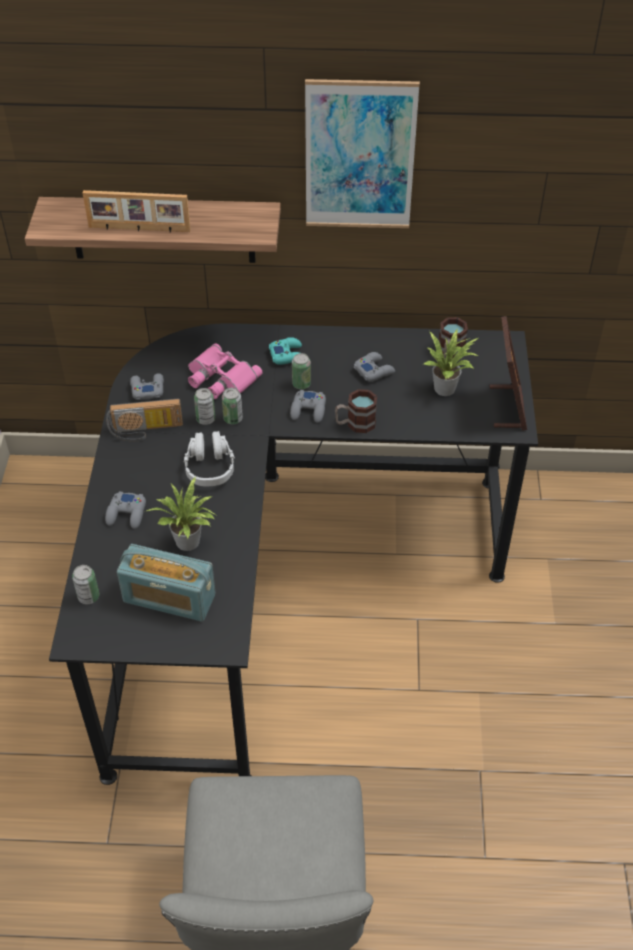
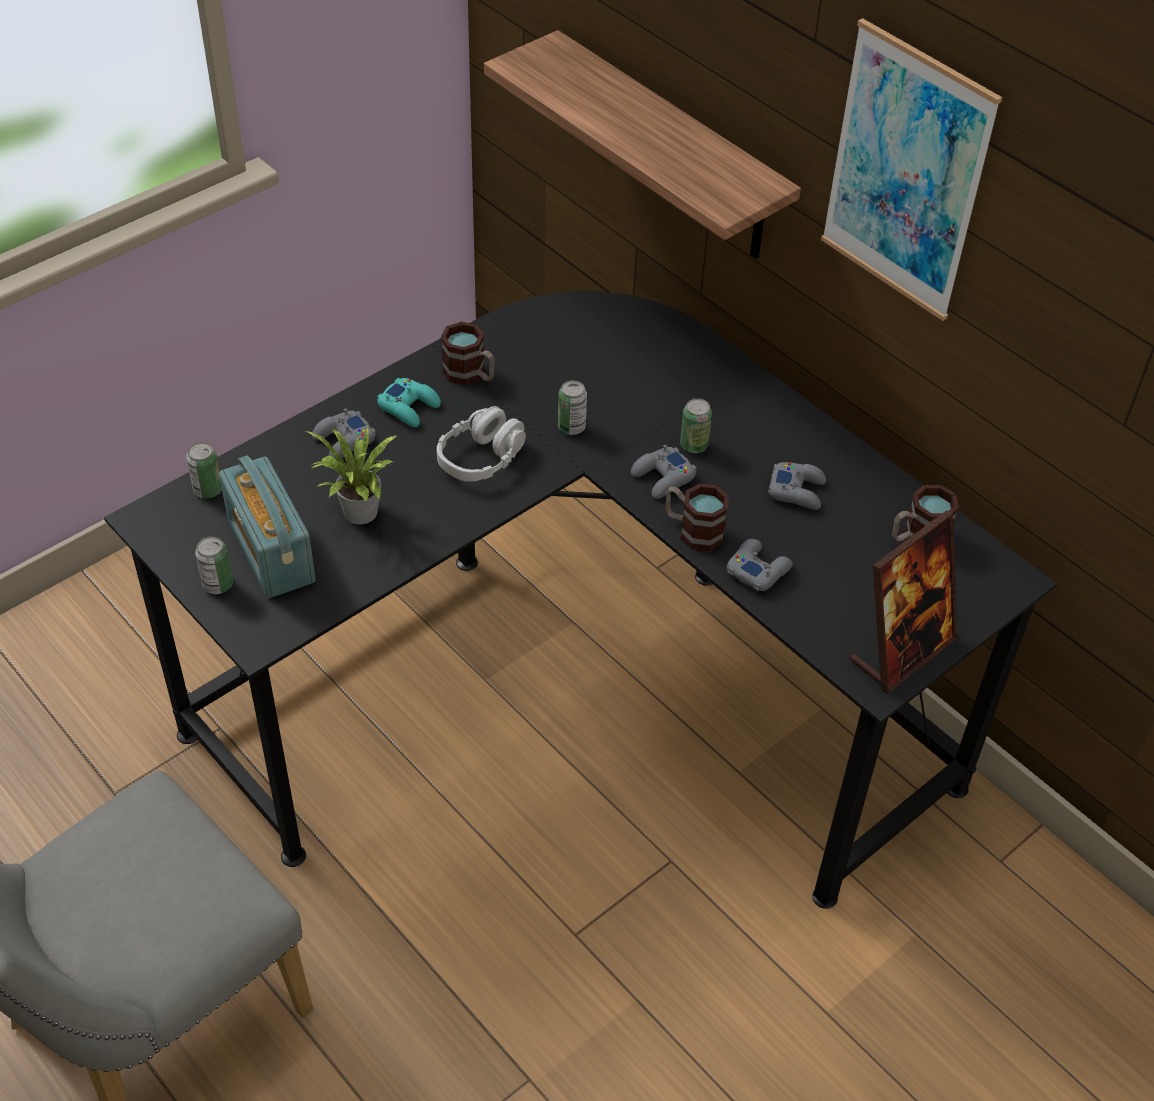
camera: 45 degrees right, 0 degrees up
(139, 229) = (604, 122): picture frame -> none
(146, 431) = (470, 375): radio -> mug
(147, 389) = (529, 335): grey game controller -> grey game controller (758, 569)
(206, 419) = (544, 407): can -> can (218, 584)
(220, 378) = (616, 376): pink binoculars -> none
(288, 355) = (722, 404): turquoise game controller -> turquoise game controller (409, 407)
(447, 388) = (857, 574): potted plant -> none

